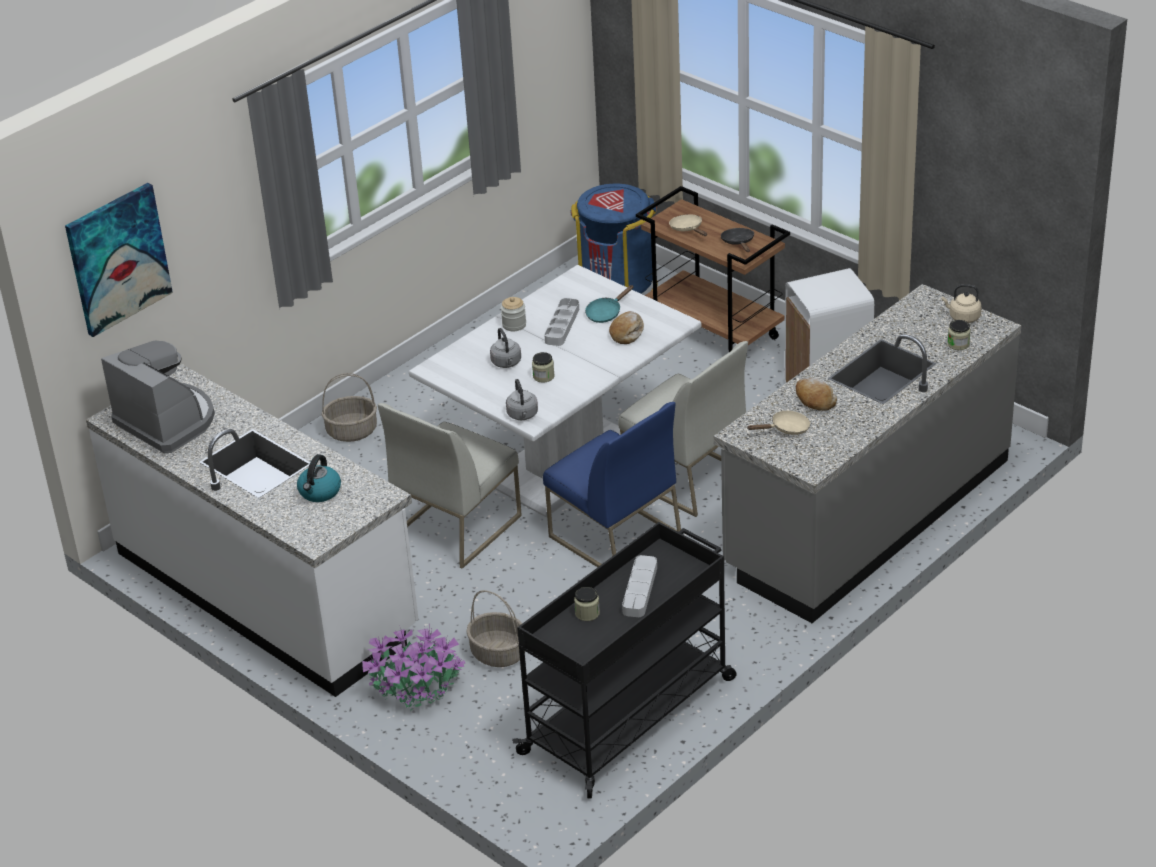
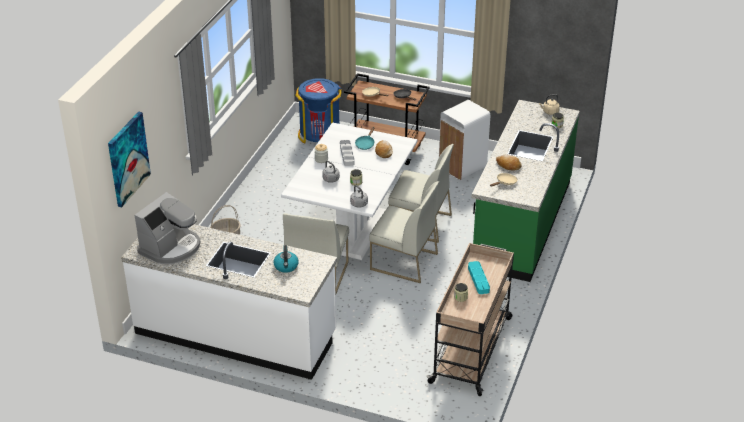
camera: 25 degrees left, 0 degrees up
(167, 421) = (171, 248): coffee machine -> coffee machine turned 105 degrees clockwise
(417, 688) = (353, 363): potted plant -> none
(497, 653) = (383, 335): basket -> none
(613, 536) = (403, 262): blue chair -> white chair
(630, 714) = (471, 349): black cart -> beige cart
(640, 590) = (478, 279): grey tray -> turquoise tray
(866, 515) = (521, 223): grey counter -> green counter

